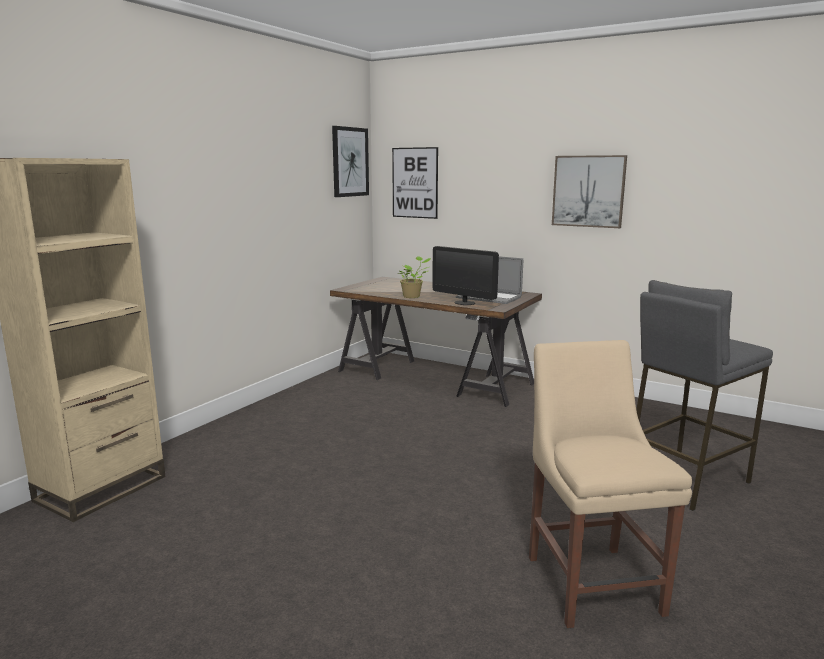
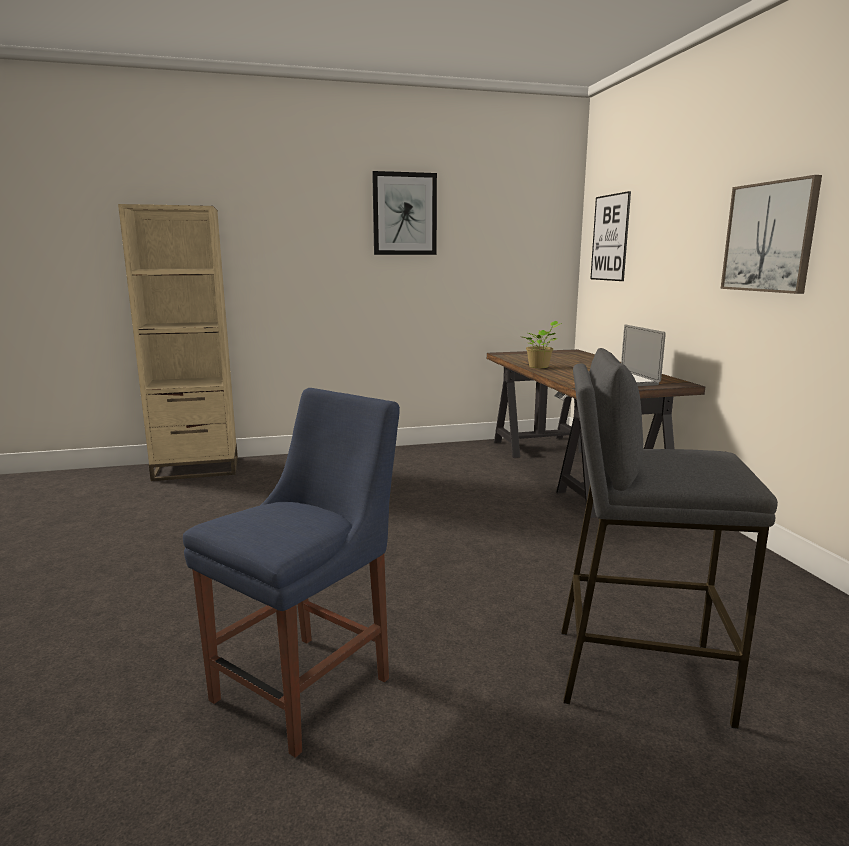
camera: 45 degrees right, 0 degrees up
(350, 162) = (542, 215): picture -> picture (404, 214)
(464, 303) = (571, 379): monitor -> none
(591, 580) = (309, 685): beige chair -> blue chair

